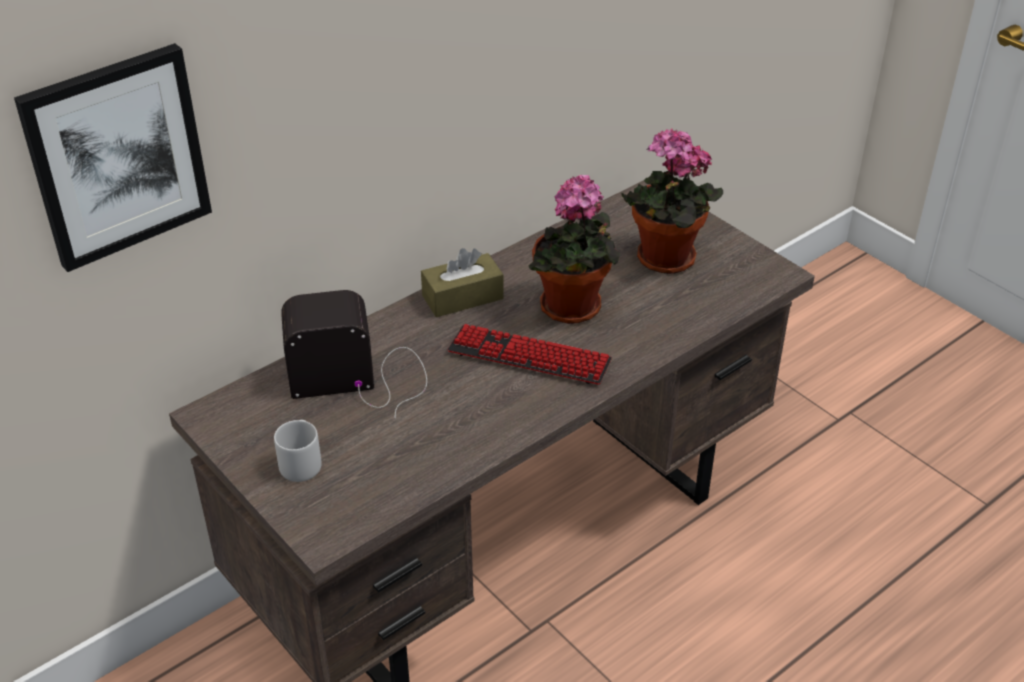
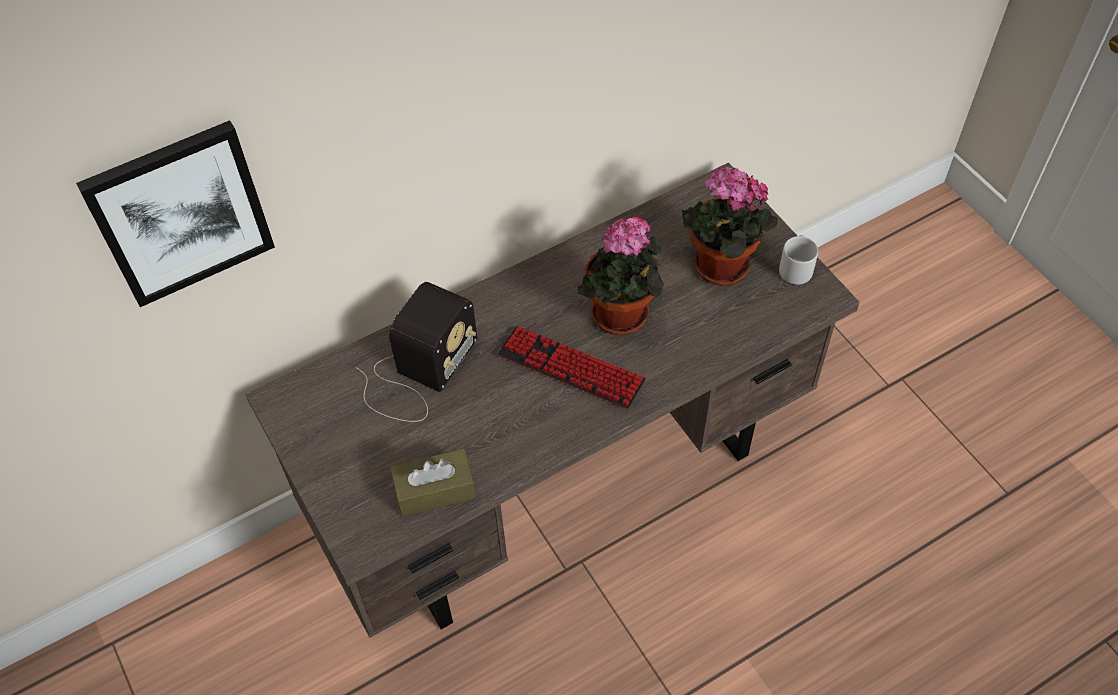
camera: 10 degrees right, 15 degrees up
(301, 463) = (351, 462): grey mug -> grey mug (796, 268)
(362, 377) = (417, 373): radio -> radio turned 120 degrees clockwise
(462, 297) = (522, 292): brown tissue box -> brown tissue box (434, 490)

